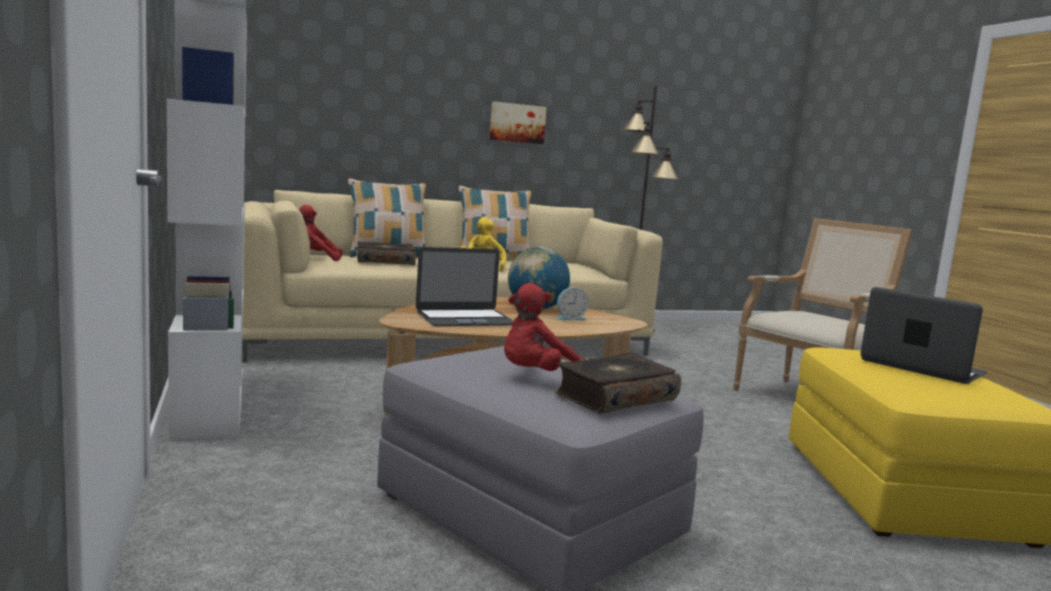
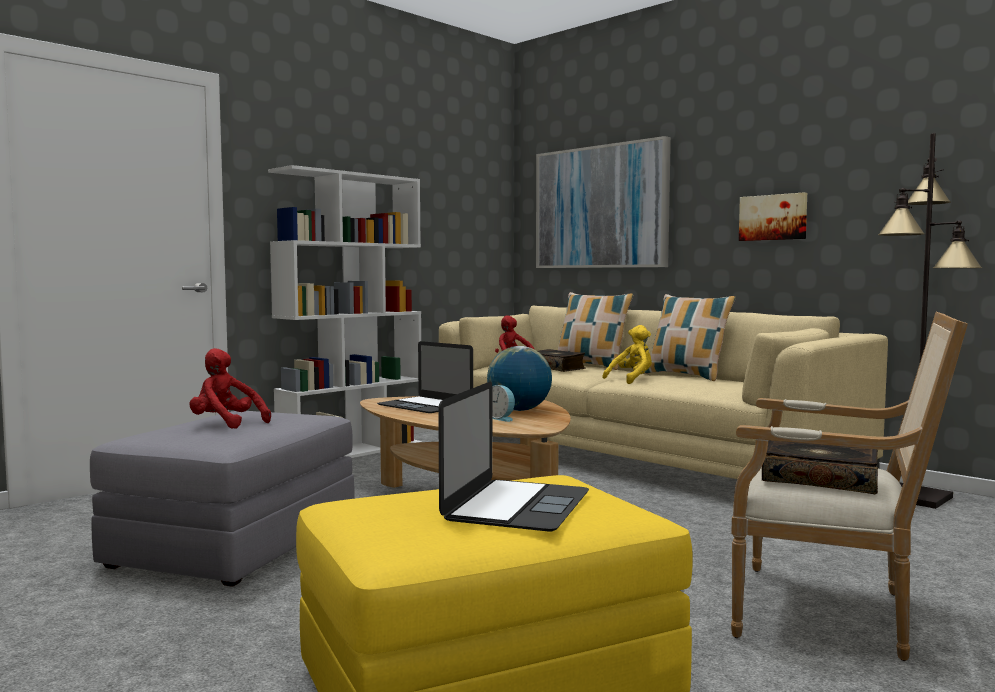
camera: 65 degrees right, 5 degrees down
(336, 84) = (601, 207): none -> picture
(614, 397) = (189, 438): book -> book (819, 480)

